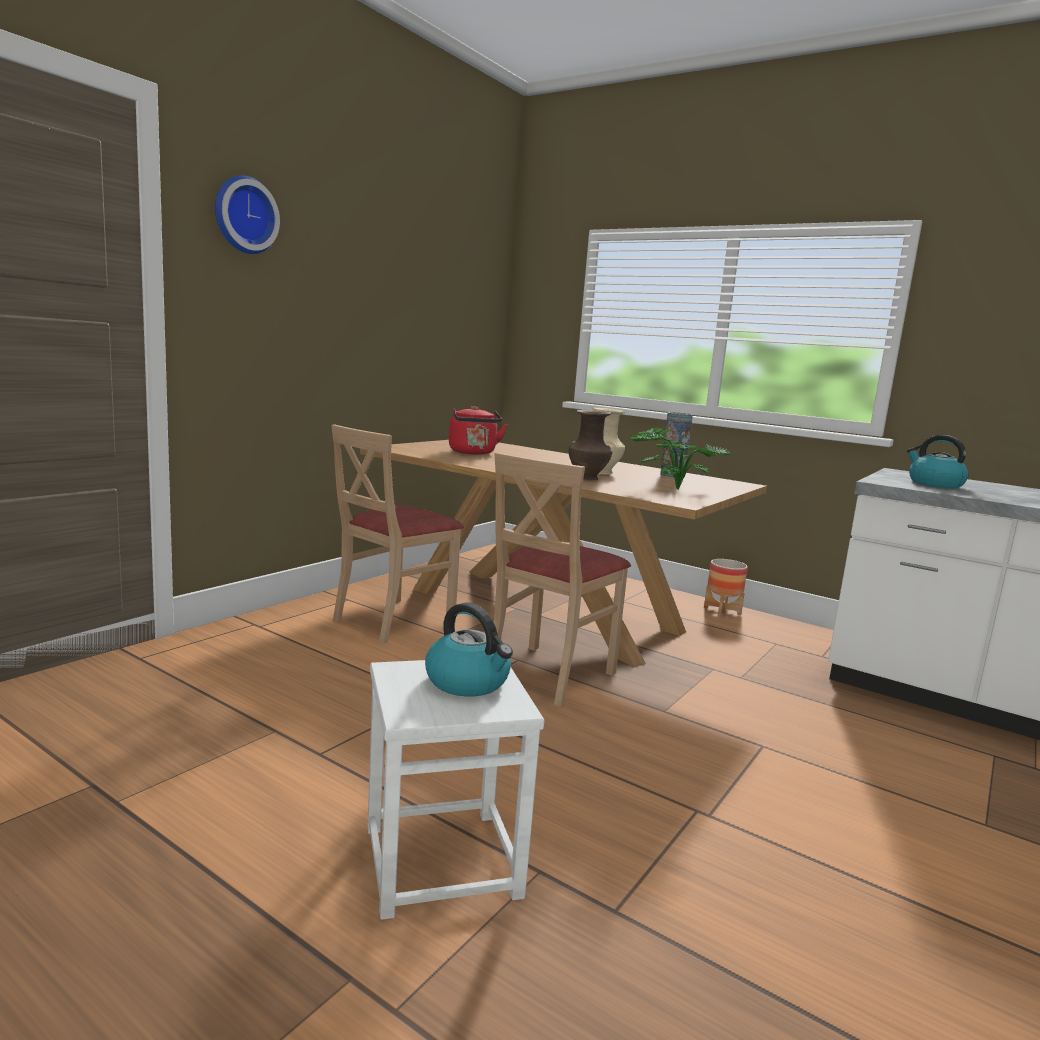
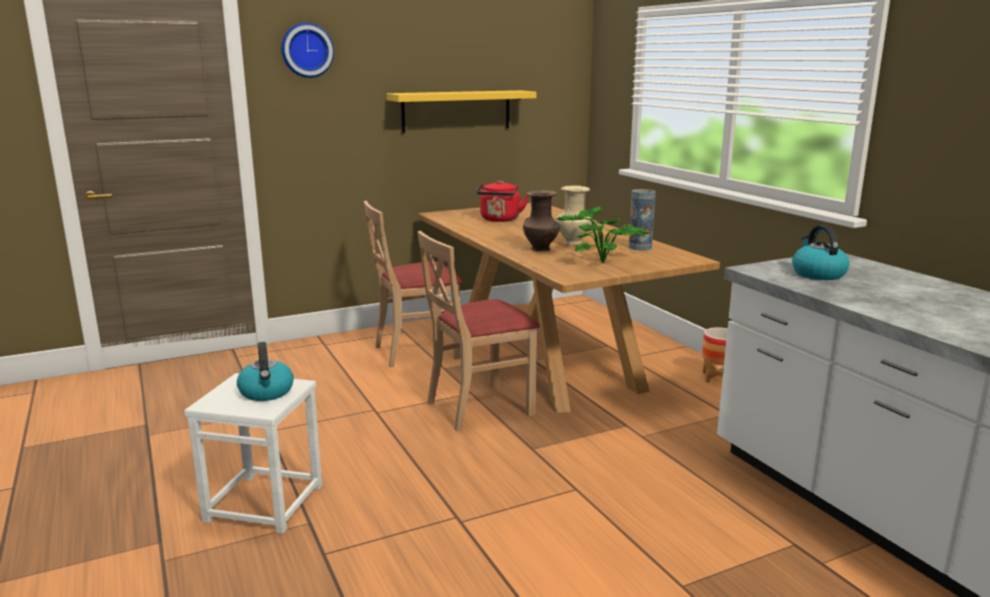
camera: 30 degrees right, 5 degrees up
(398, 323) = (456, 111): none -> yellow shelf

